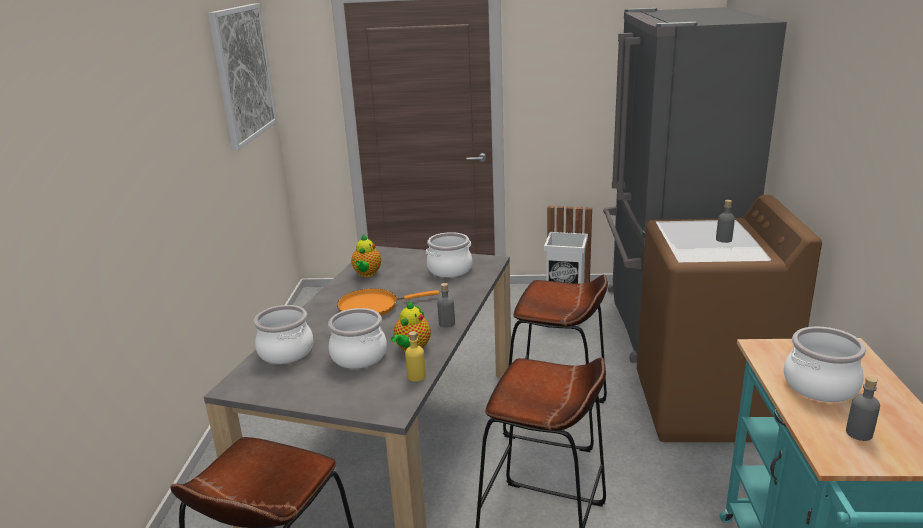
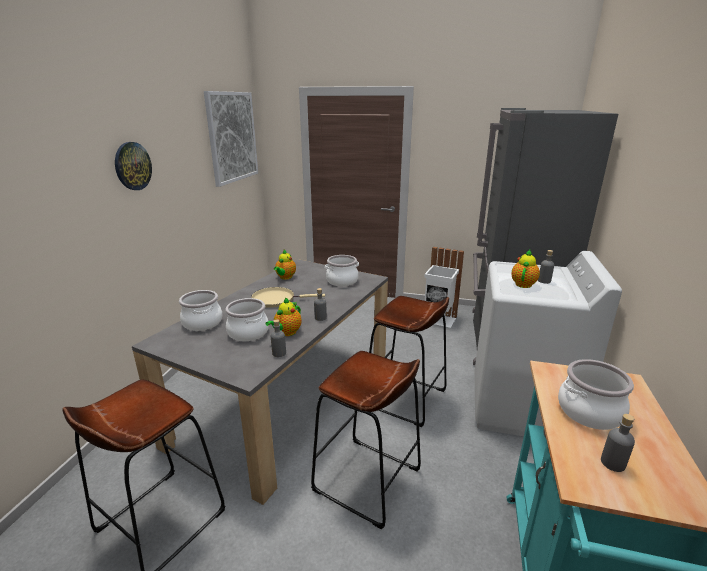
camera: 10 degrees right, 0 degrees up
(146, 138) = (132, 166): none -> wall clock
(372, 307) = (276, 299): orange frying pan -> beige frying pan
(416, 376) = (279, 353): yellow bottle -> grey bottle
(701, 246) = (523, 284): none -> teapot
(706, 407) = (521, 407): brown washing machine -> white washing machine

